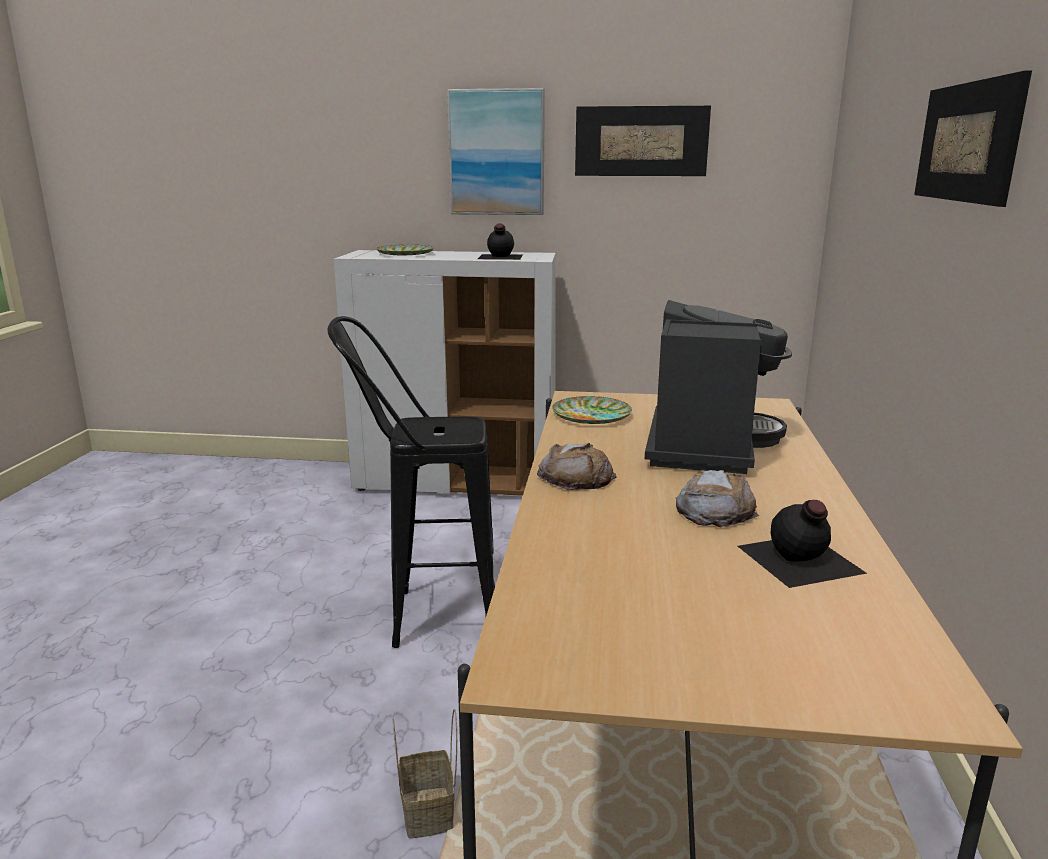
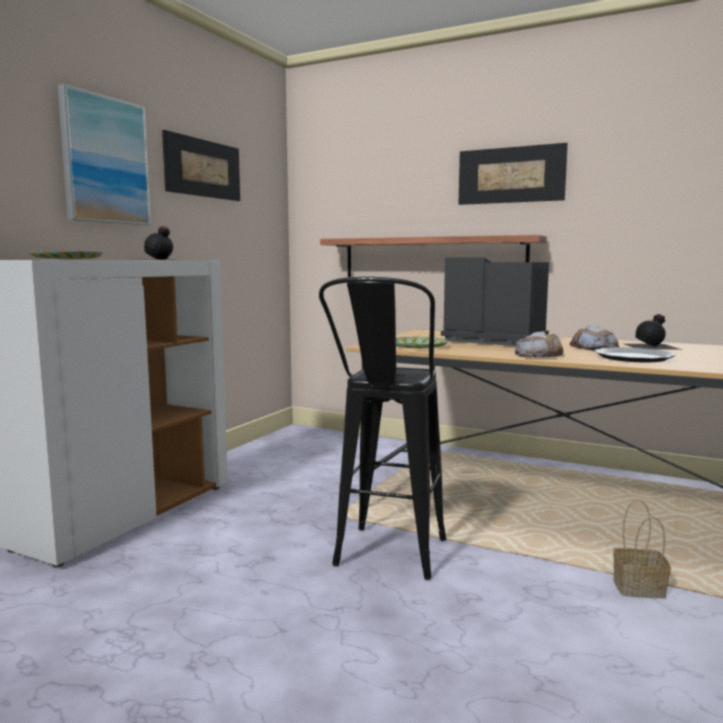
camera: 70 degrees left, 10 degrees down
(611, 538) = (633, 358): none -> plate
(888, 286) = (432, 258): none -> shelf

